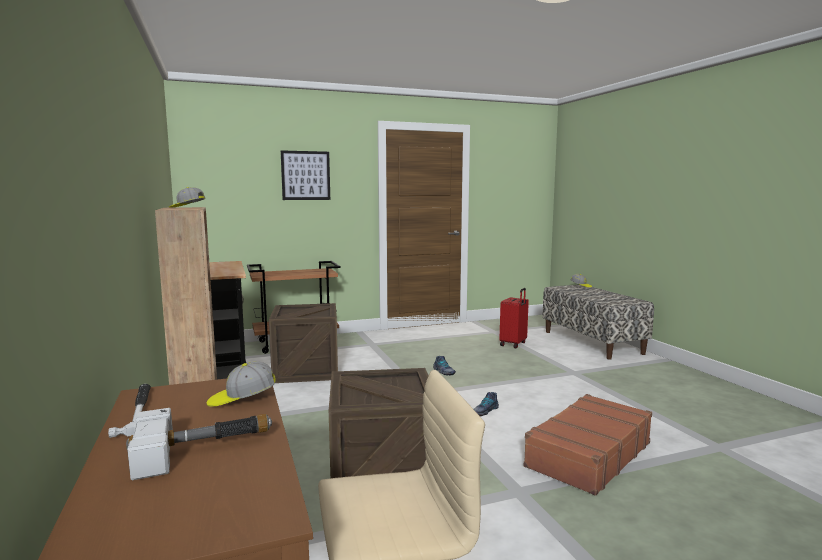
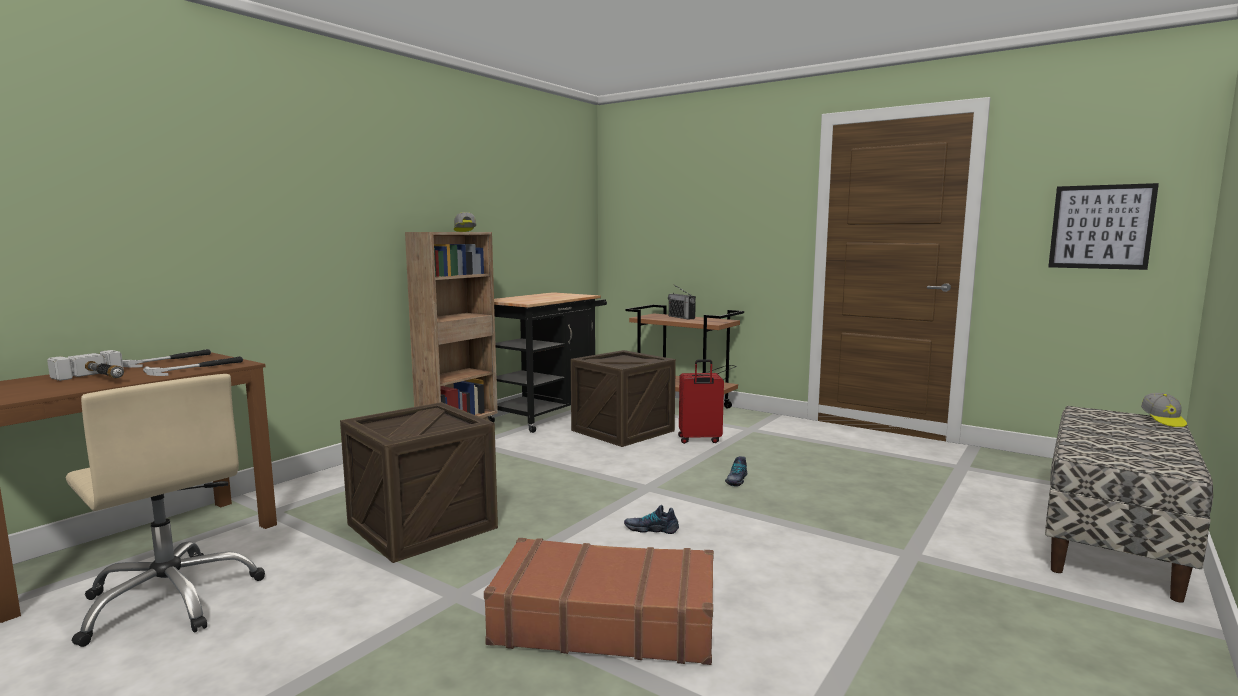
camera: 55 degrees right, 0 degrees up
(242, 399) = (197, 369): cap -> hammer
(287, 272) = (681, 317): none -> radio
(305, 175) = (722, 199): picture -> picture (1101, 227)
(513, 344) = (938, 490): red suitcase -> red suitcase (699, 440)

